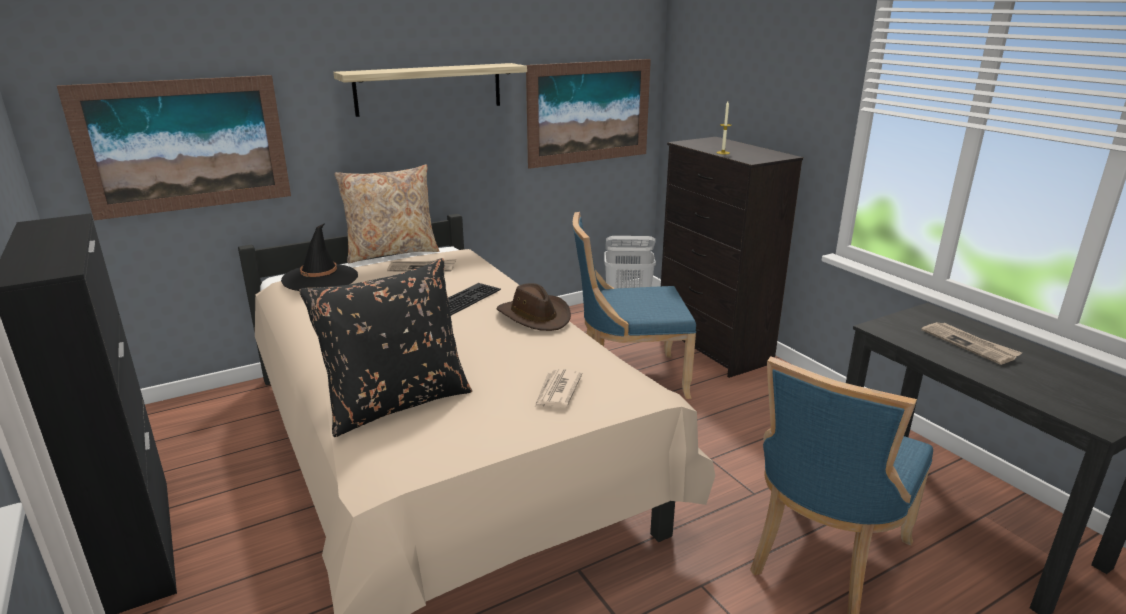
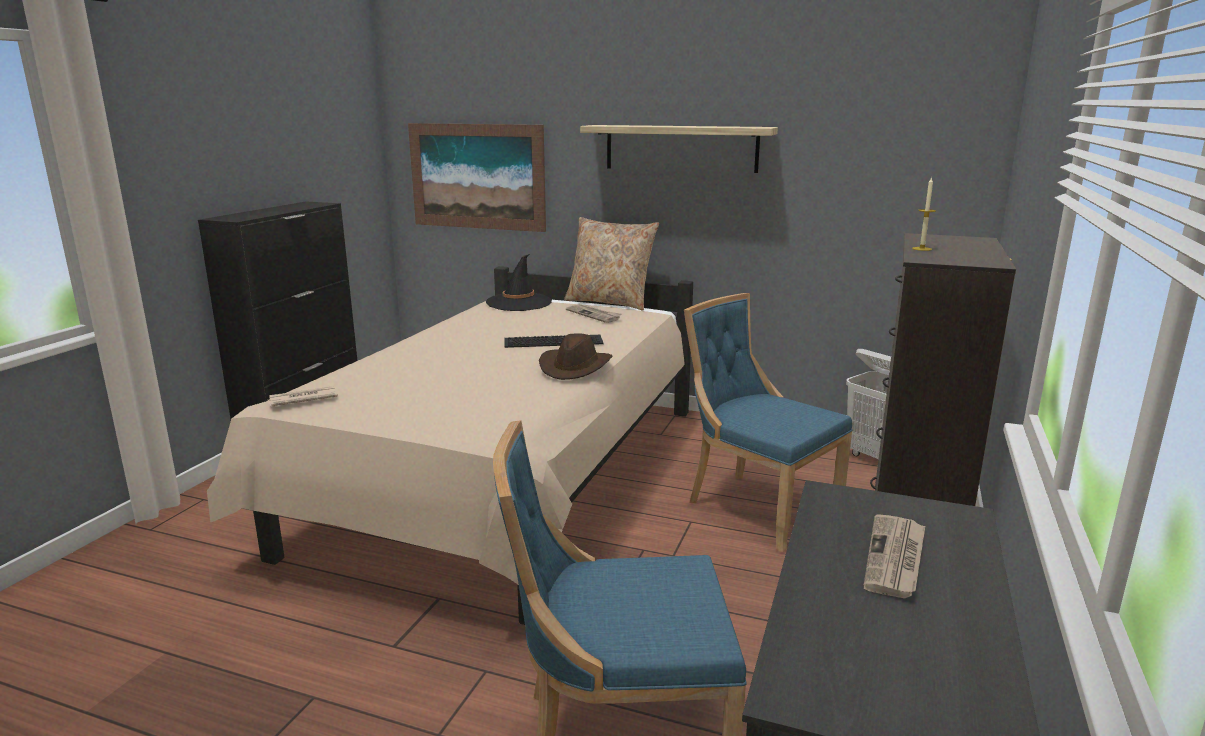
camera: 50 degrees right, 5 degrees down
(397, 402) = (369, 376): black pillow -> none
(557, 391) = (452, 411): newspaper -> newspaper (302, 399)
(589, 112) = (880, 194): picture -> none

